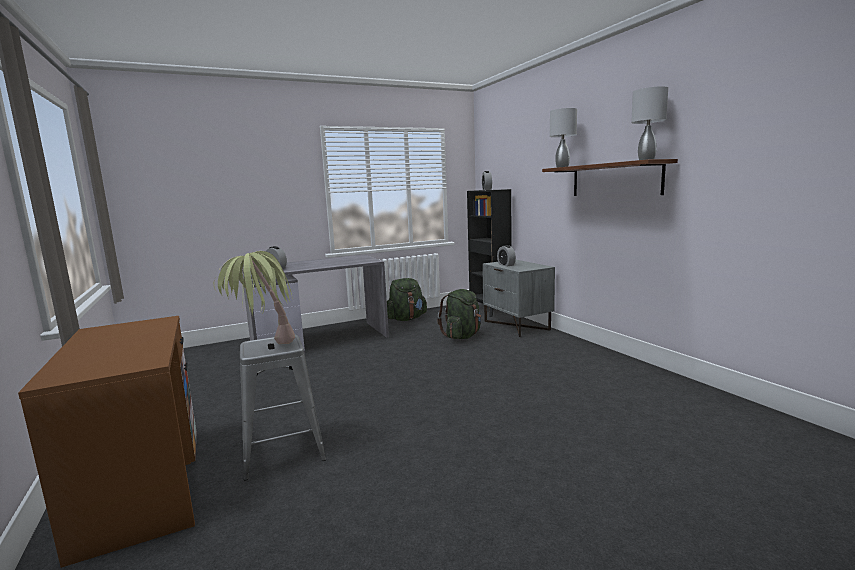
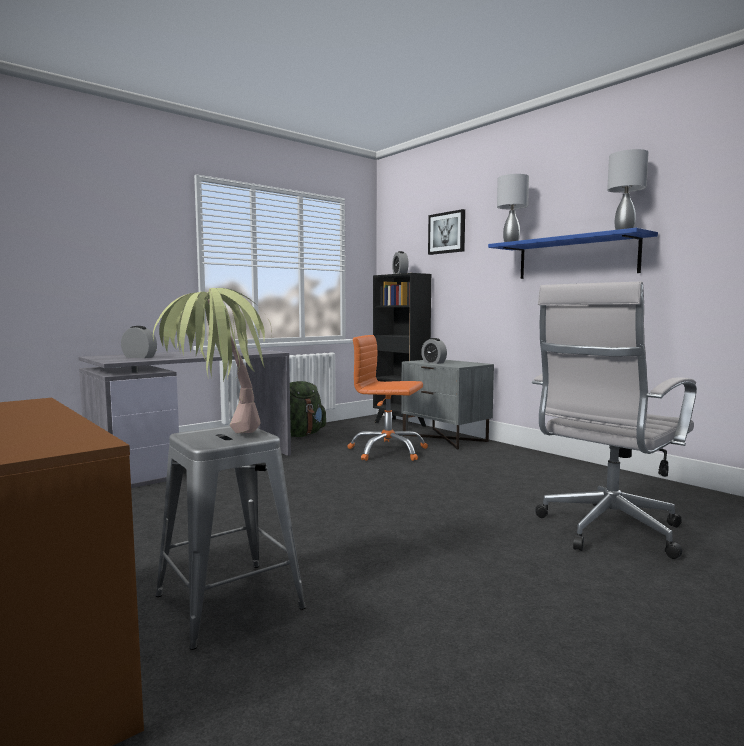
camera: 15 degrees left, 5 degrees down
(462, 336) = (387, 451): green backpack -> orange office chair
(522, 154) = (447, 233): none -> picture
(584, 420) = (606, 531): none -> white office chair
(615, 180) = (576, 258): brown shelf -> blue shelf

